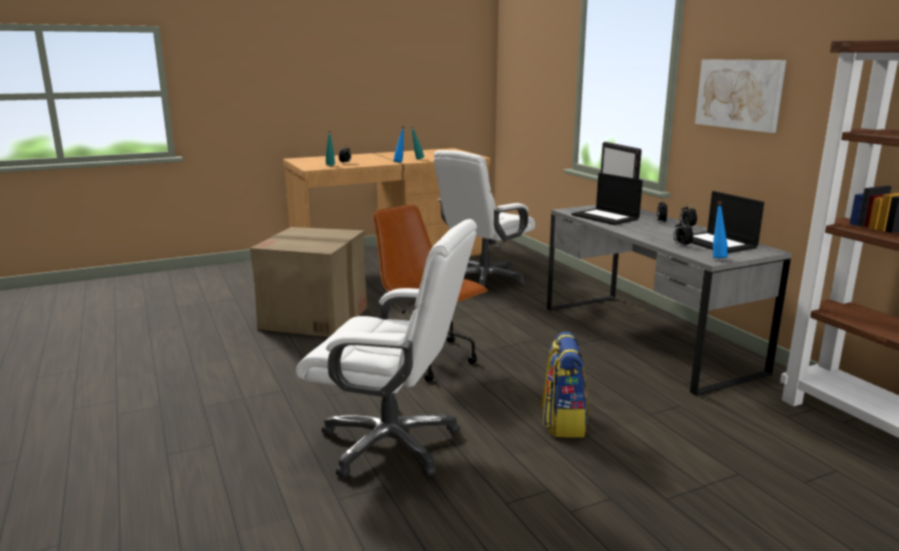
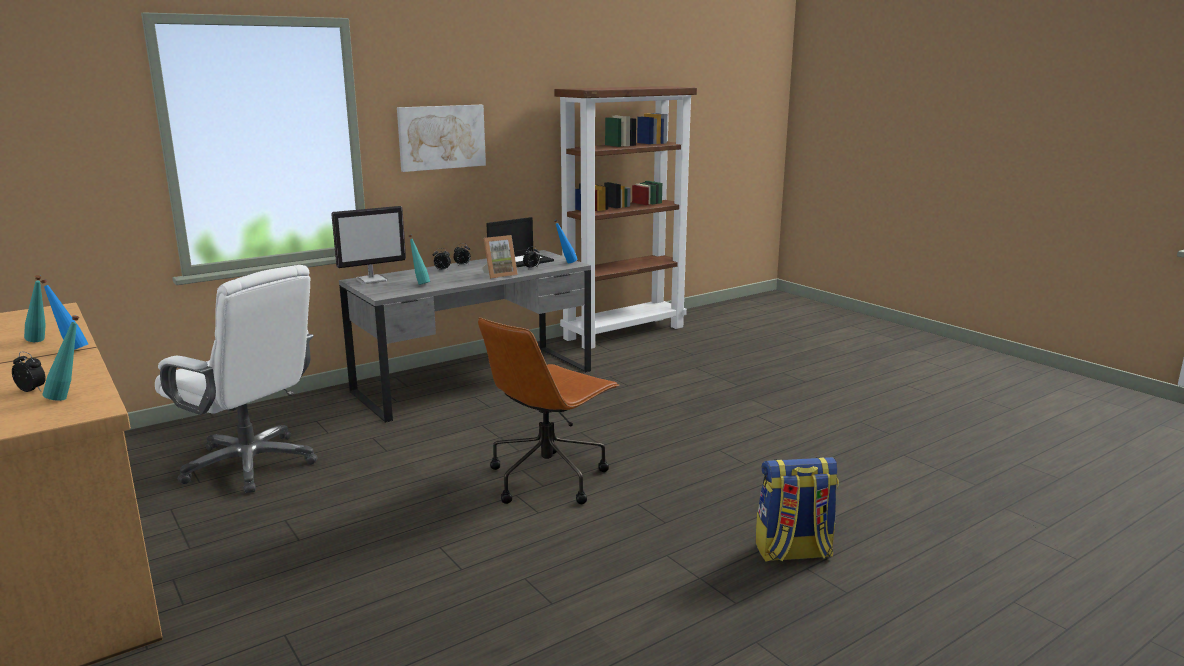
camera: 100 degrees left, 0 degrees up
(315, 318) = (408, 584): cardboard box -> none
(391, 443) = (737, 474): white office chair -> none
(563, 422) = (658, 412): backpack -> backpack (793, 552)
(606, 217) = (420, 284): laptop -> turquoise bottle
(647, 235) = (499, 275): none -> picture frame

